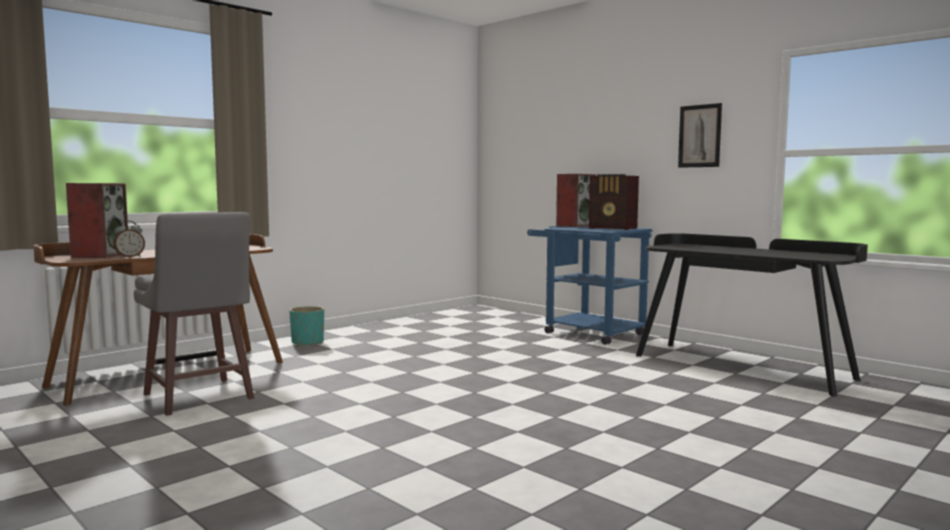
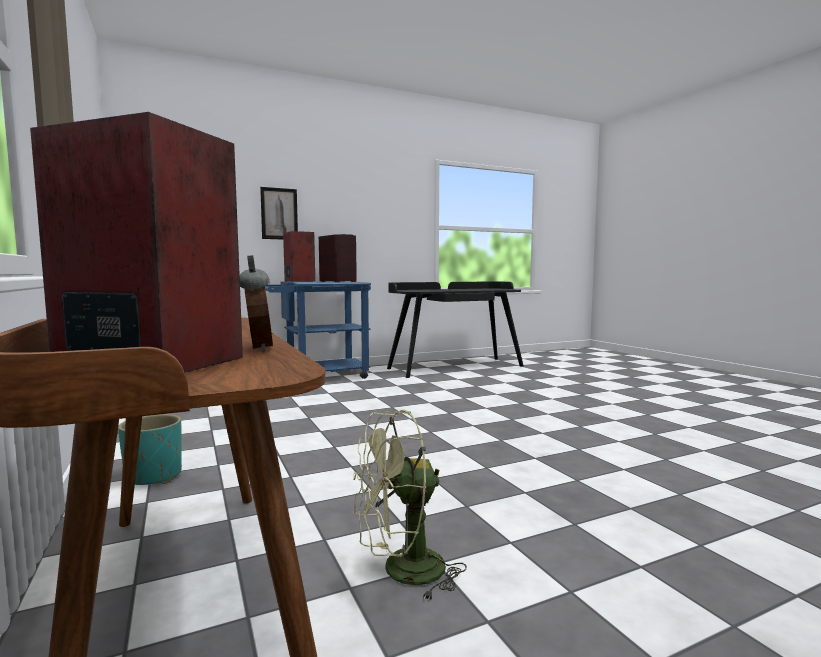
camera: 70 degrees left, 0 degrees up
(198, 398) = (402, 572): grey stool -> green fan
(613, 228) = (338, 281): radio -> radio turned 90 degrees counterclockwise
(699, 136) = (383, 209): picture -> picture (279, 214)

